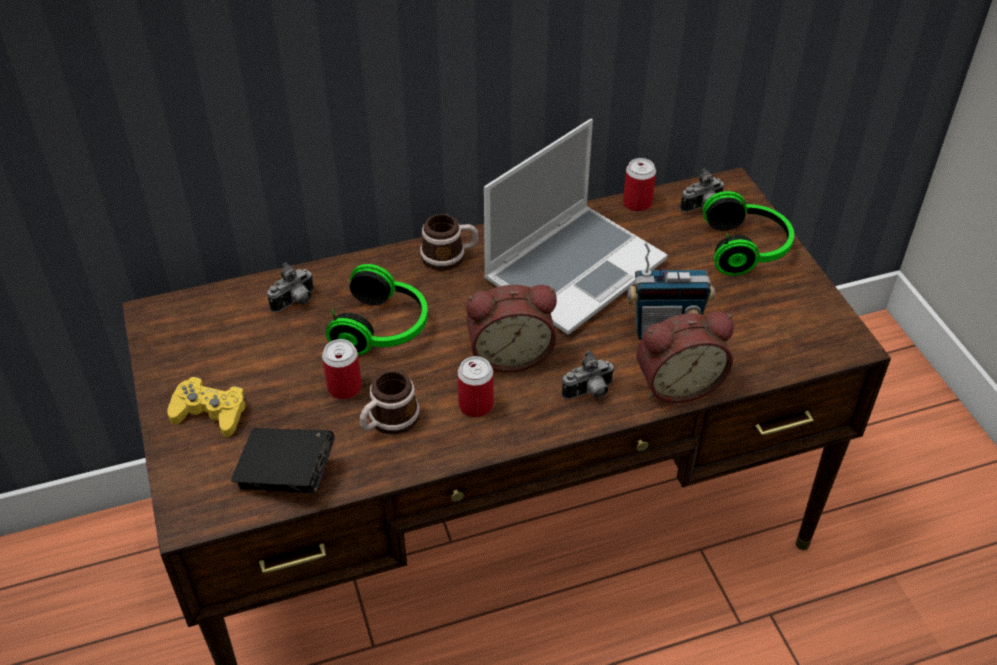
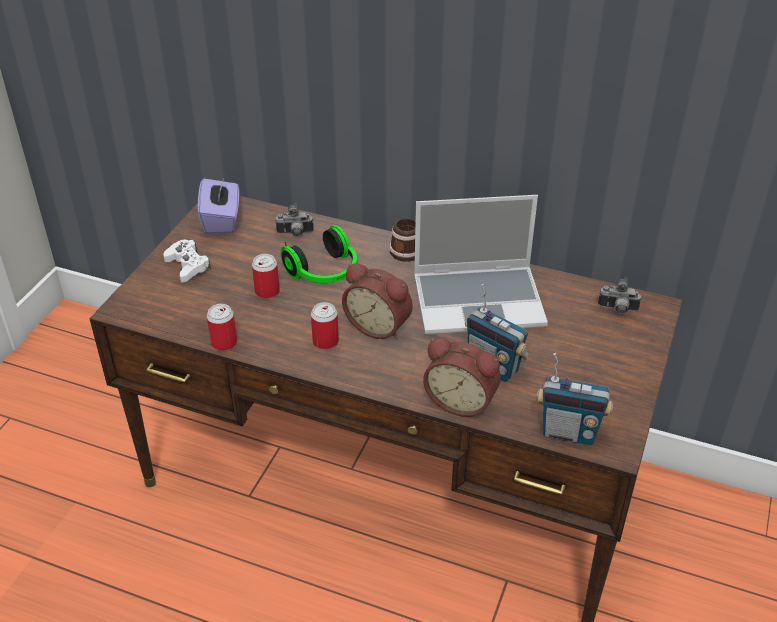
camera: 40 degrees right, 5 degrees down
(185, 334) = (221, 220): none -> purple tissue box
(210, 412) = (187, 266): yellow game controller -> white game controller
(286, 475) = (187, 317): black book -> none
(388, 421) = (268, 322): mug -> none
(589, 393) = (399, 374): camera -> none
(637, 203) = (572, 284): can -> can (224, 343)
(747, 249) = (616, 351): headphones -> none
(798, 354) = (568, 432): none -> radio

